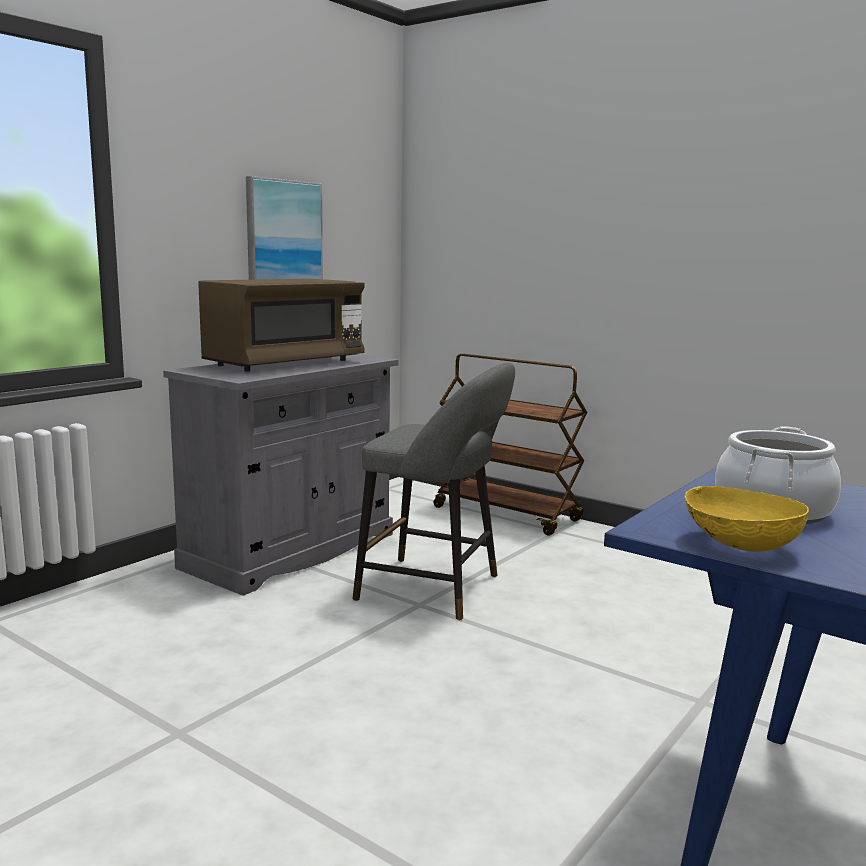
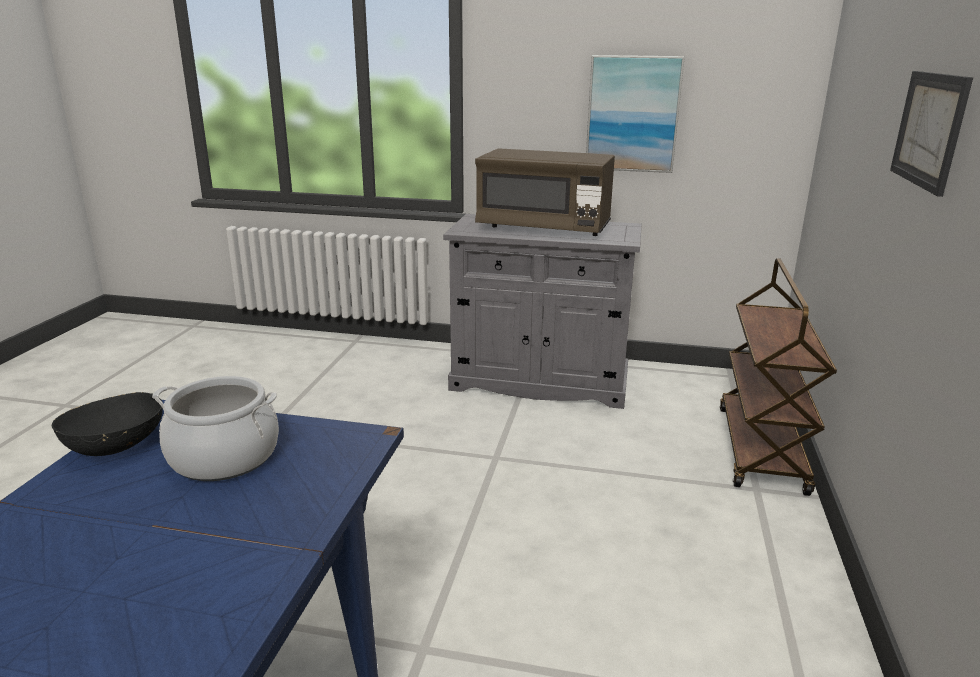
camera: 65 degrees right, 10 degrees up
(436, 589) = (532, 457): grey stool -> none
(652, 223) = (929, 129): none -> picture
(738, 546) = (116, 445): yellow bowl -> black bowl

